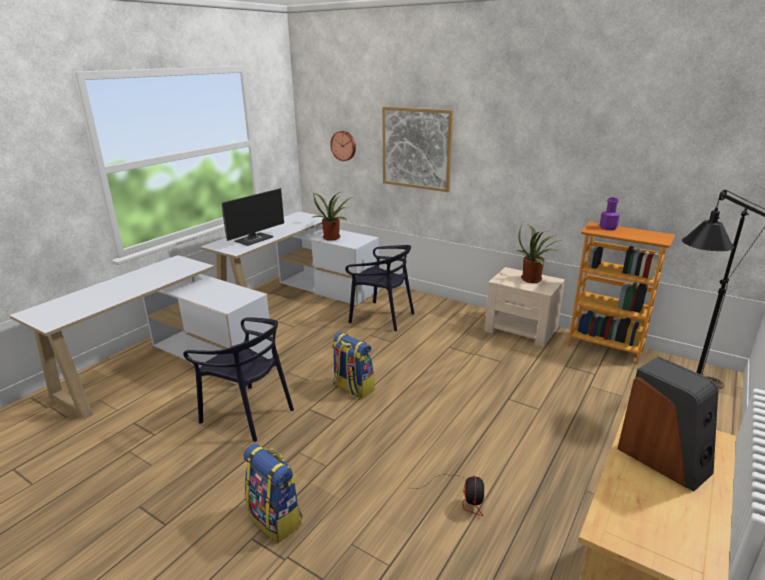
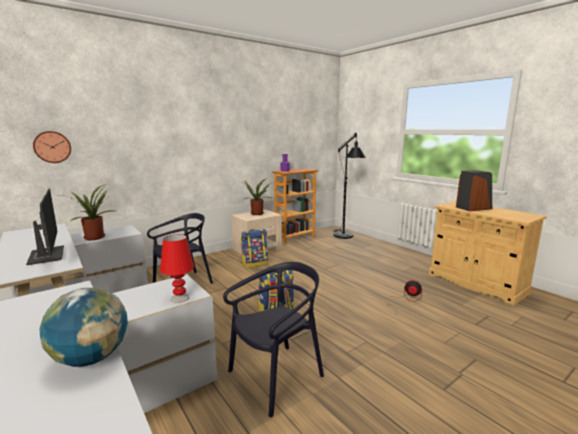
camera: 70 degrees left, 10 degrees down
(114, 298) = (91, 358): none -> globe
(220, 304) = (179, 298): none -> red table lamp
(276, 518) = (422, 373): backpack -> backpack (254, 264)
(416, 148) = (145, 141): picture -> none

